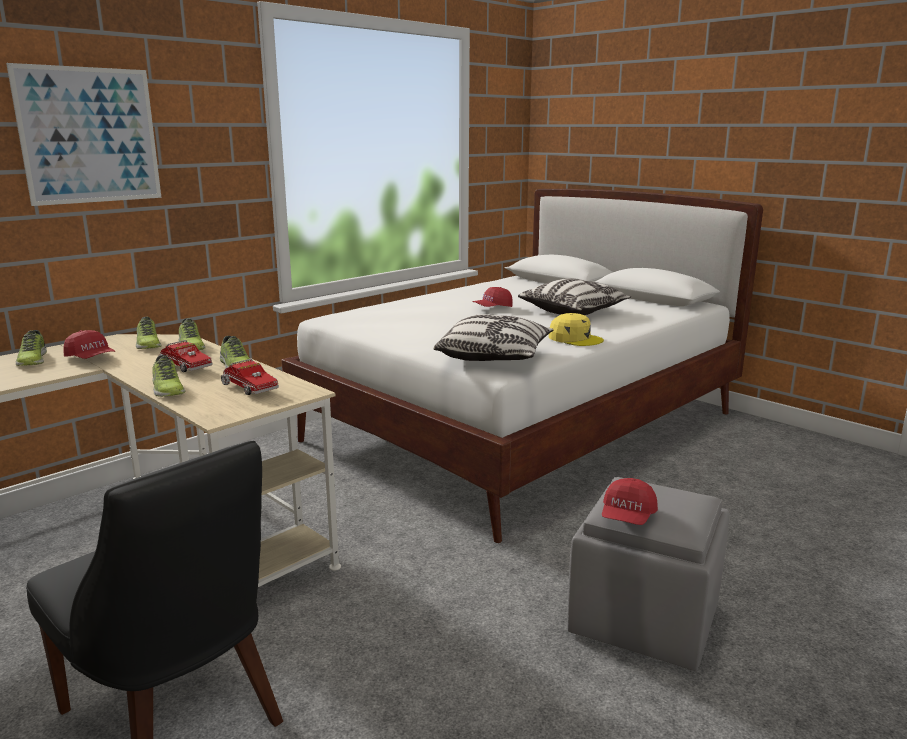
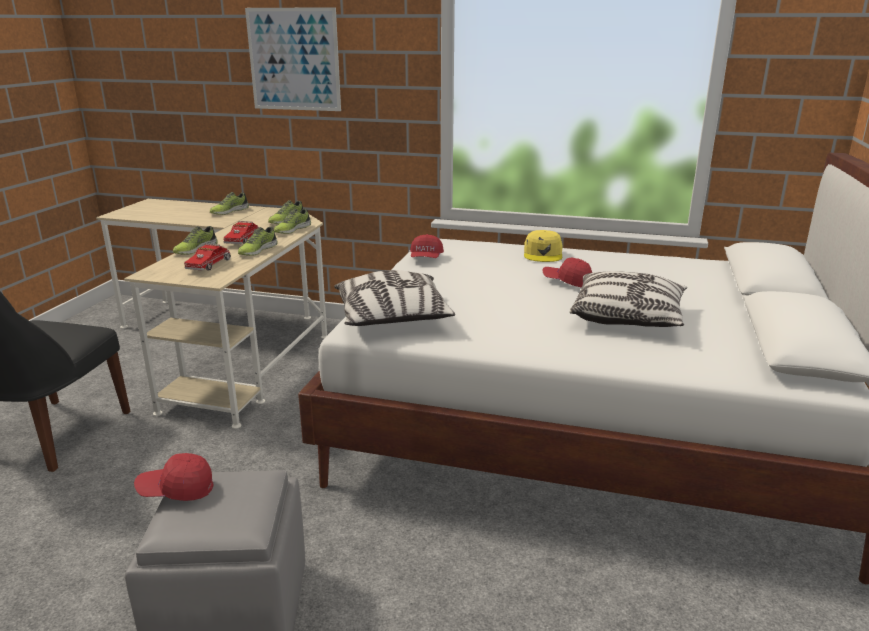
camera: 60 degrees right, 5 degrees up
(91, 358) = (243, 219): red cap -> red cap (426, 258)
(575, 338) = (507, 338): yellow cap -> yellow cap (543, 254)

